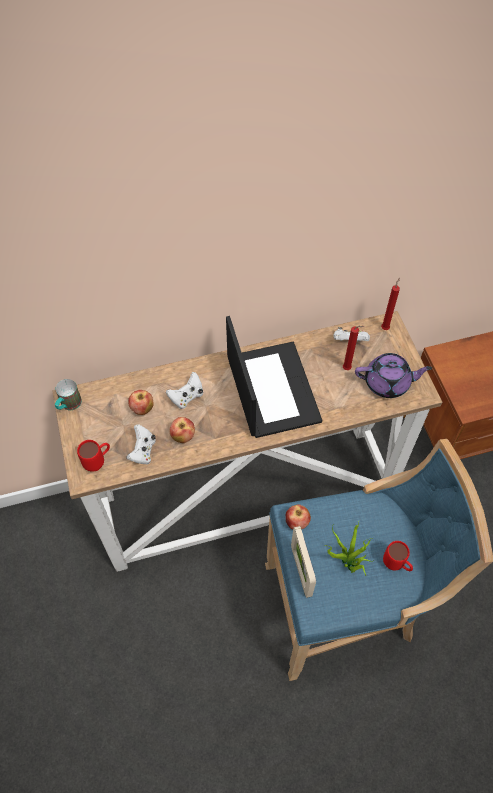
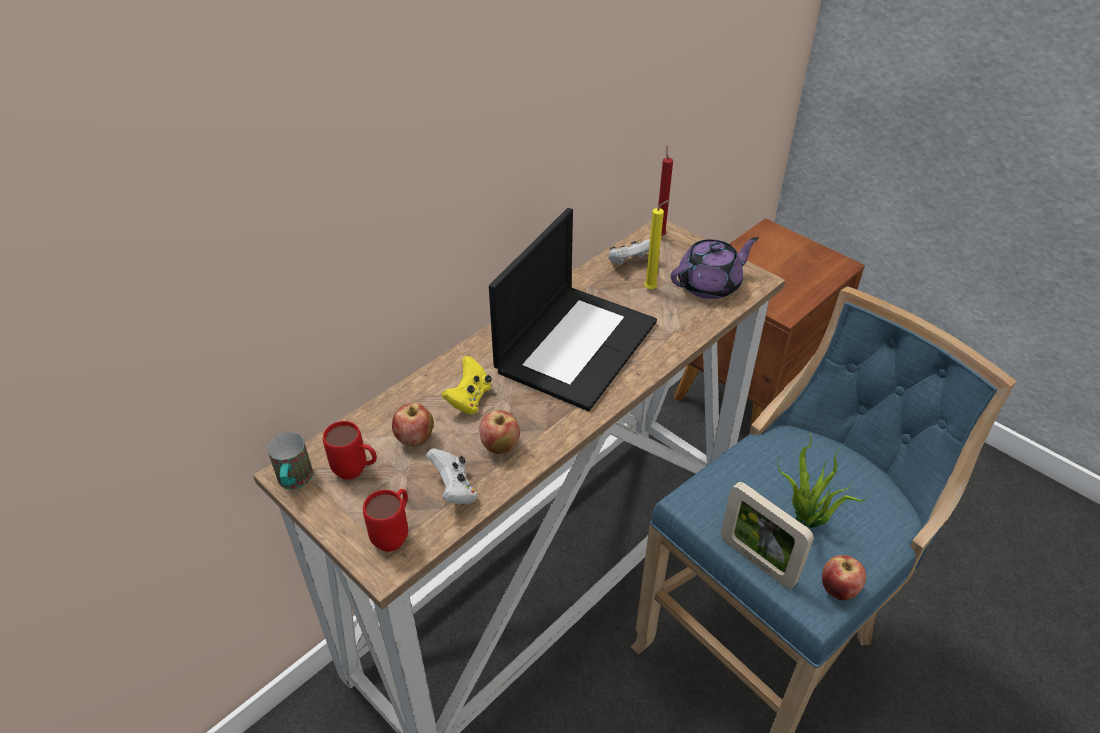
camera: 30 degrees left, 15 degrees down
(187, 397) = (469, 399): white game controller -> yellow game controller
(271, 388) = (576, 344): laptop -> laptop turned 75 degrees clockwise
(296, 522) = (704, 506): apple -> apple (838, 590)
(348, 369) = (652, 289): red candle -> yellow candle
(396, 565) = (860, 495): red mug -> red mug (357, 472)

